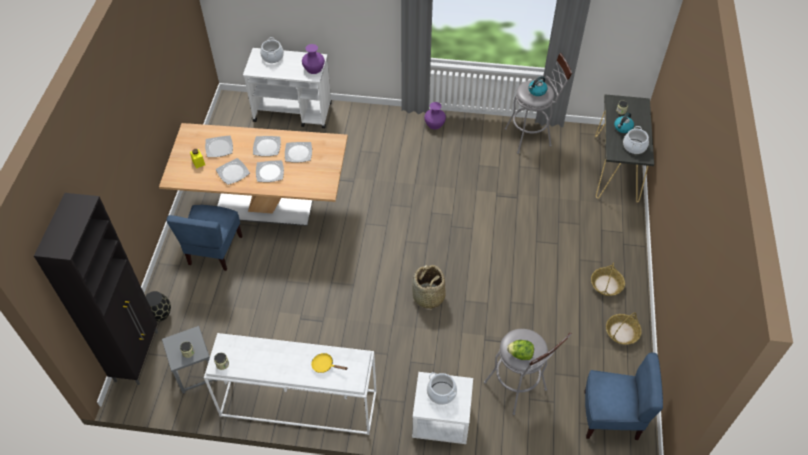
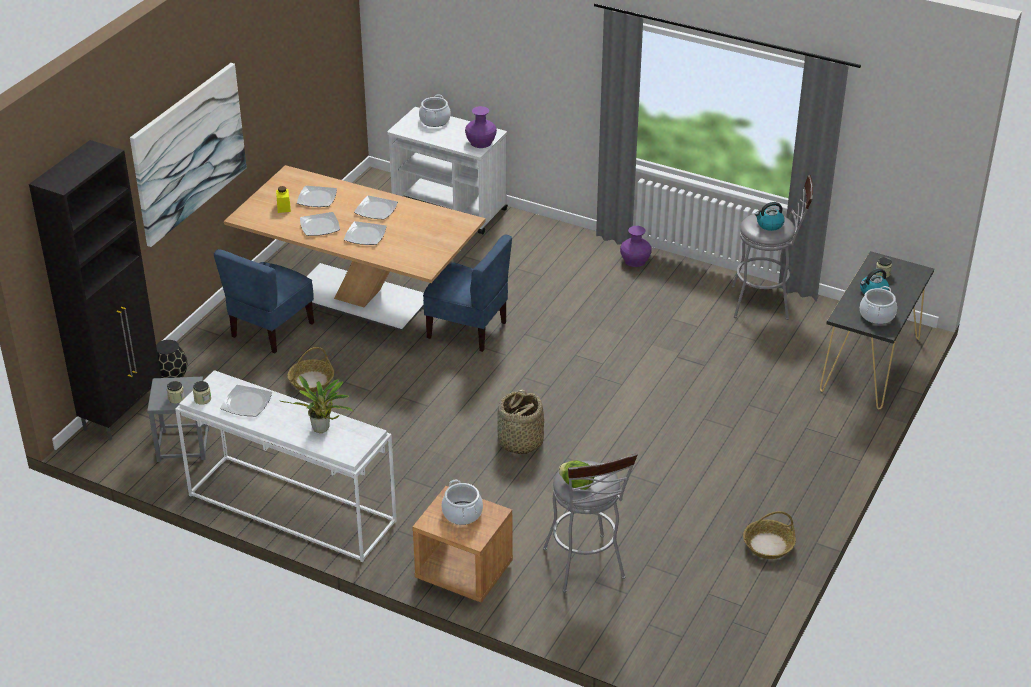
camera: 20 degrees right, 15 degrees down
(126, 154) = (189, 153): none -> picture
(298, 153) = (411, 224): plate -> plate (246, 403)
(325, 365) = (322, 430): yellow frying pan -> potted plant
(441, 420) = (463, 572): white nightstand -> brown nightstand
(606, 285) = (777, 489): basket -> basket (311, 381)
(610, 417) = (697, 630): blue chair -> blue chair (467, 329)

